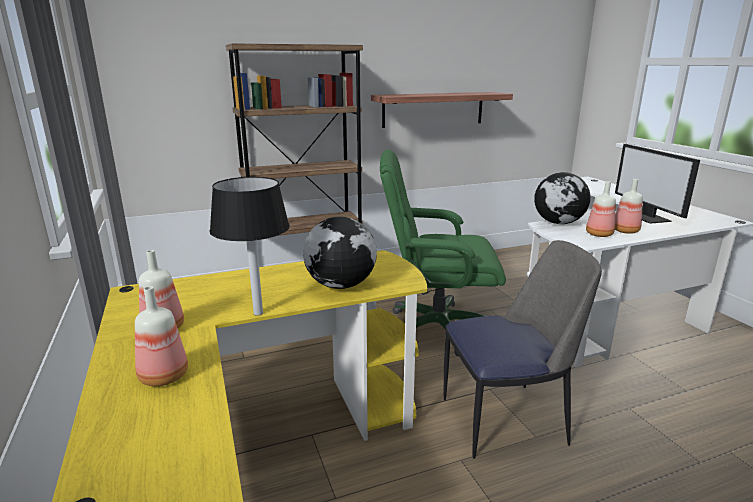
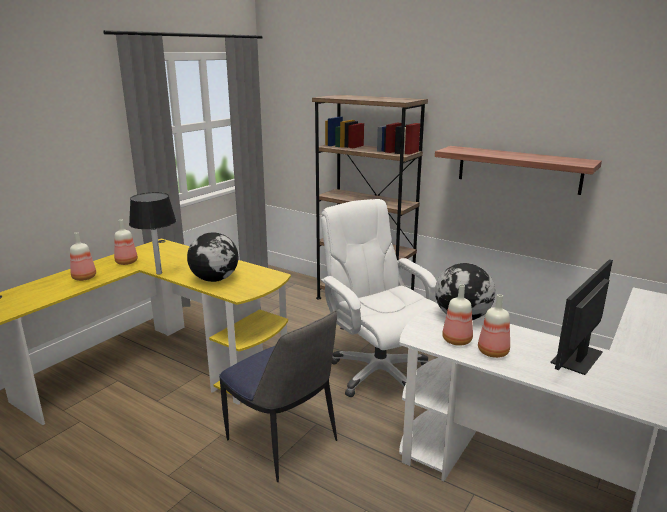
camera: 55 degrees right, 0 degrees up
(437, 328) = (378, 372): green office chair -> white office chair

